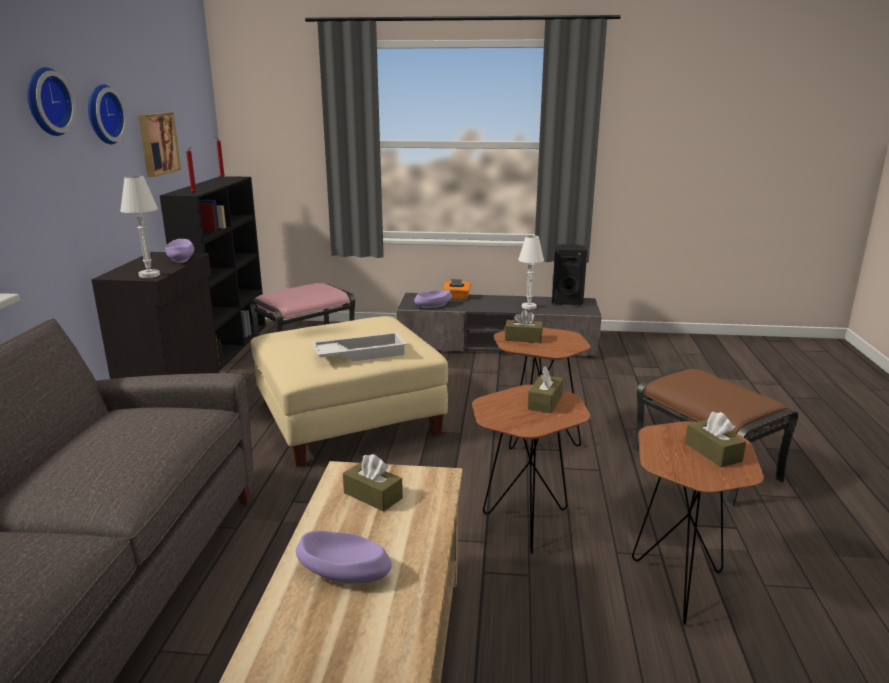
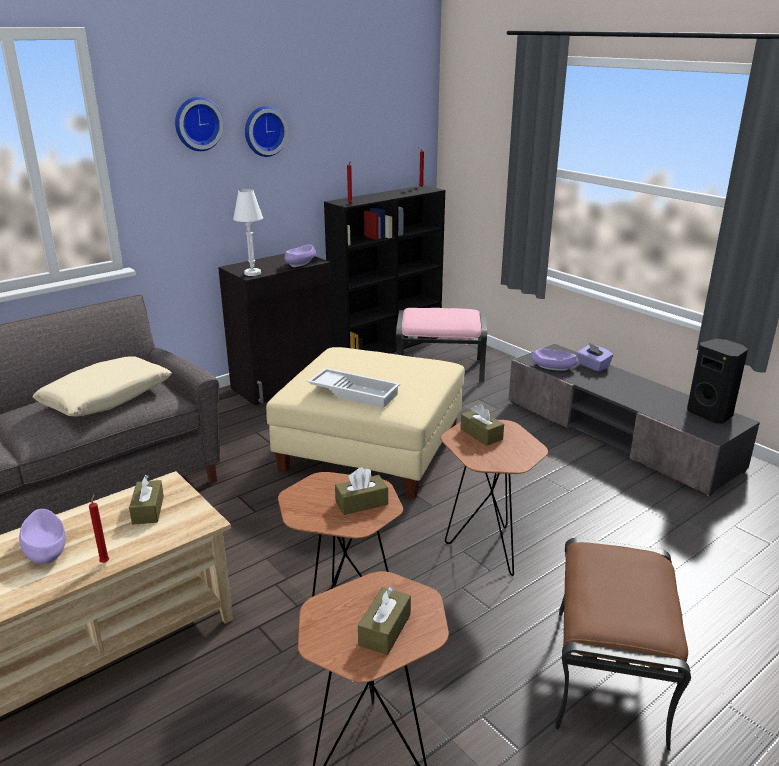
camera: 45 degrees right, 5 degrees up
(137, 435) = (106, 398): none -> beige pillow
(157, 143) = (335, 154): picture -> none
(424, 546) = (105, 561): none -> red candle
(456, 298) = (593, 366): orange tissue box -> purple tissue box
(528, 307) = (651, 403): white table lamp -> none

